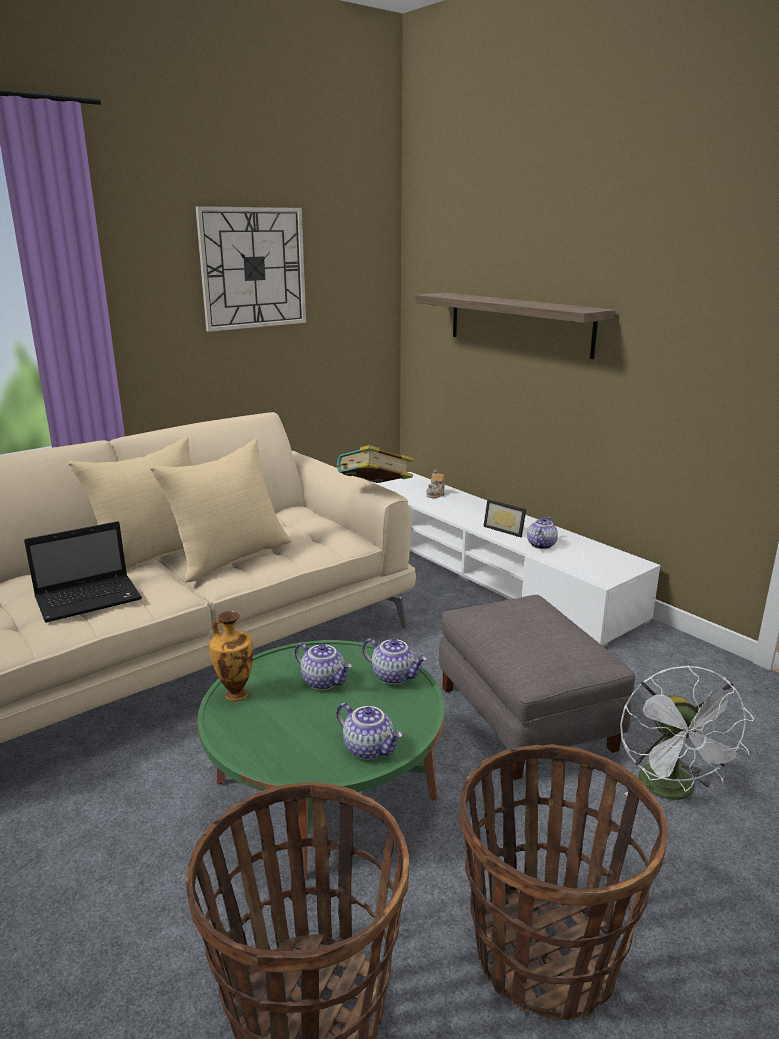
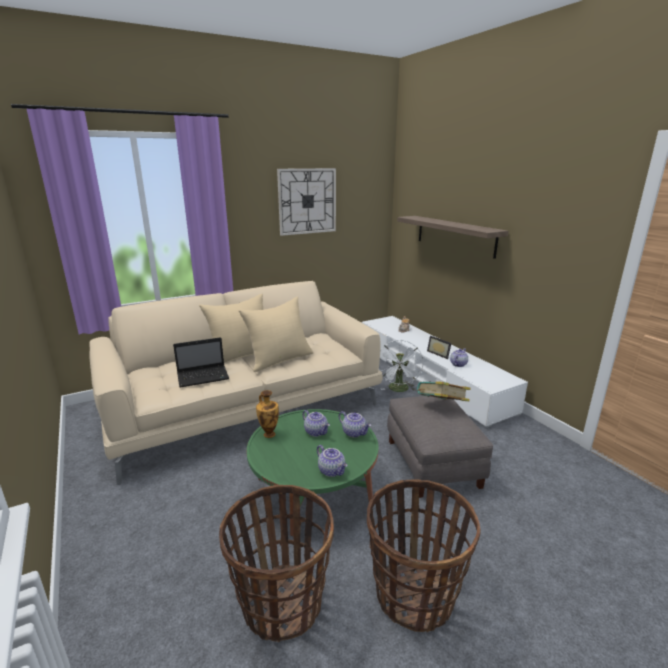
camera: 10 degrees right, 0 degrees up
(374, 490) = (361, 328): book -> book (441, 406)
(672, 791) = (510, 515): white fan -> white fan (399, 390)

